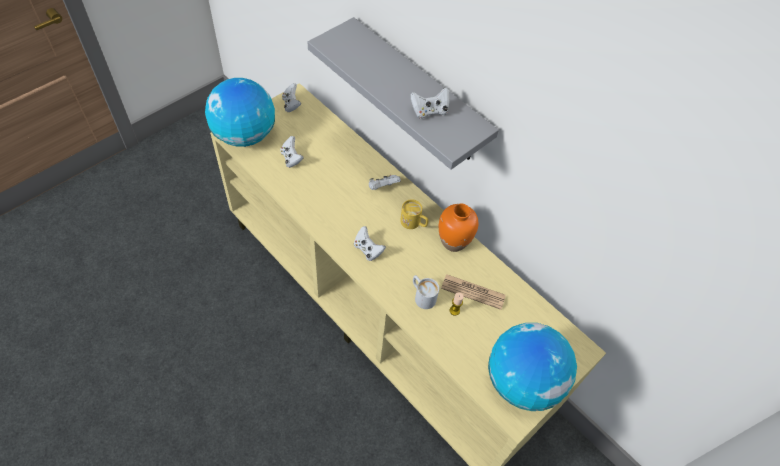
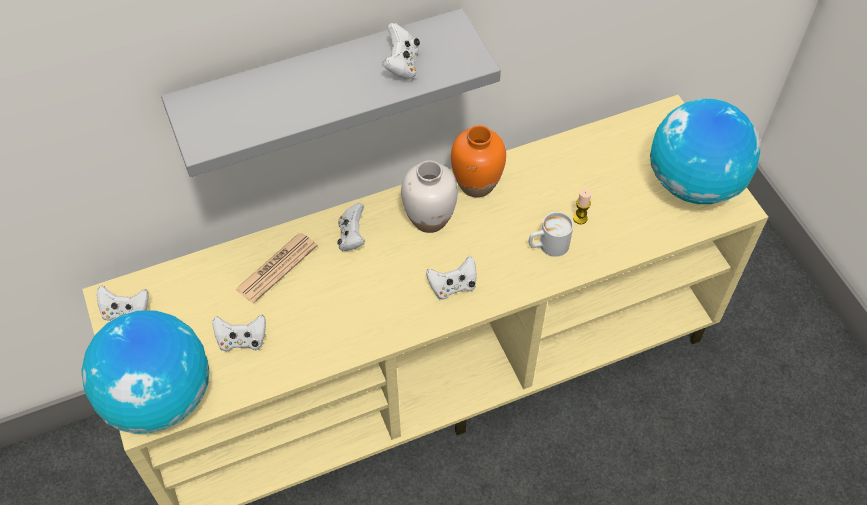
camera: 65 degrees left, 0 degrees up
(414, 223) = (429, 219): yellow mug -> white vase
(473, 292) = (559, 190): newspaper -> newspaper (277, 268)

